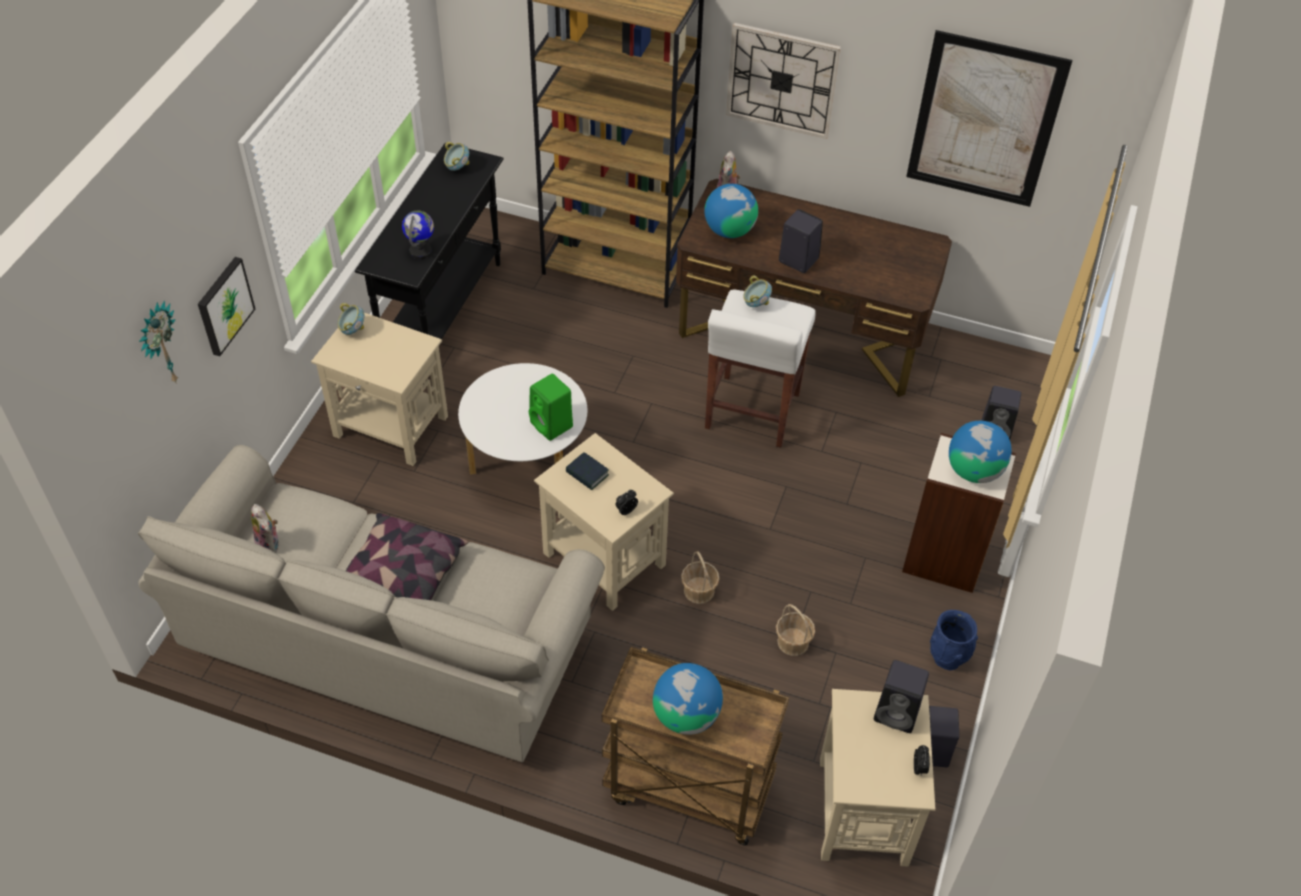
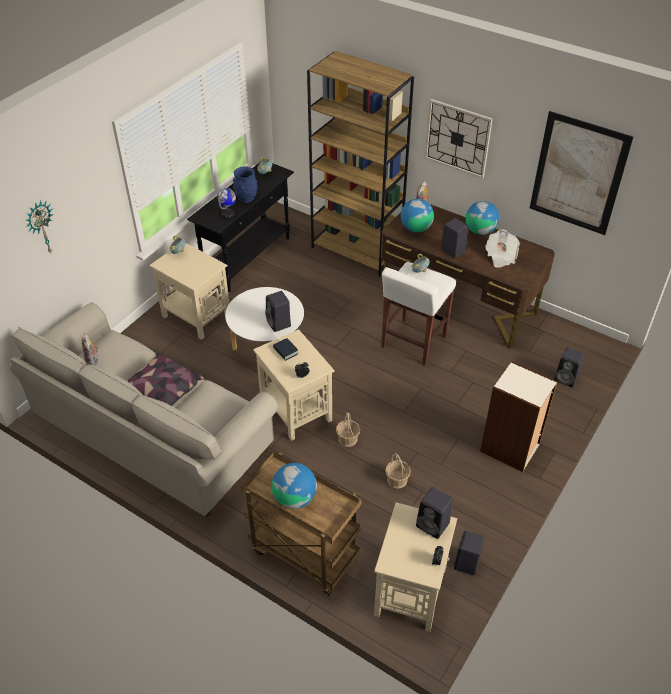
camera: 15 degrees right, 5 degrees down
(224, 305) = (92, 217): picture -> none
(552, 425) = (279, 324): green speaker -> black speaker
(873, 259) = (500, 256): none -> newspaper
(948, 657) = (495, 508): blue vase -> blue vase (246, 198)
(973, 470) = (526, 386): globe -> globe (480, 231)

